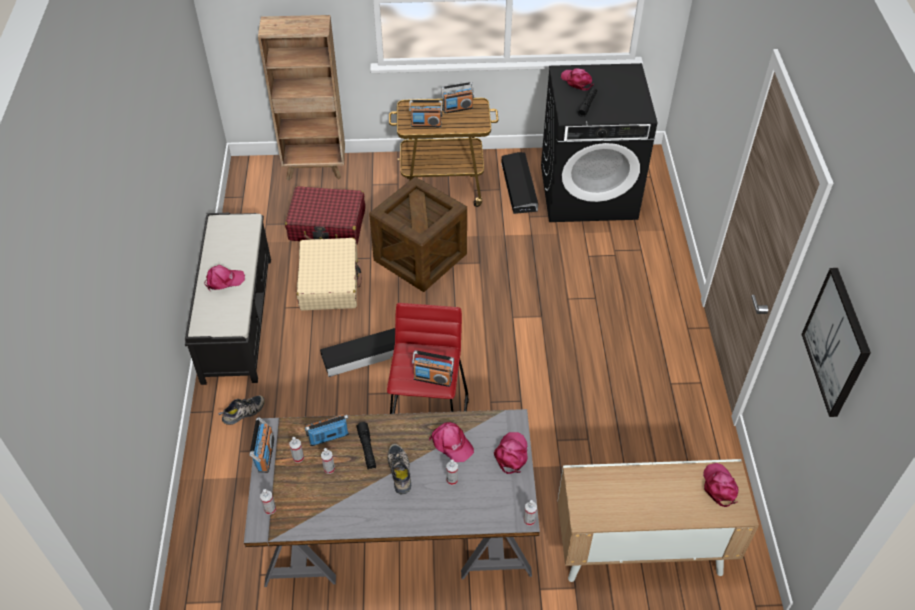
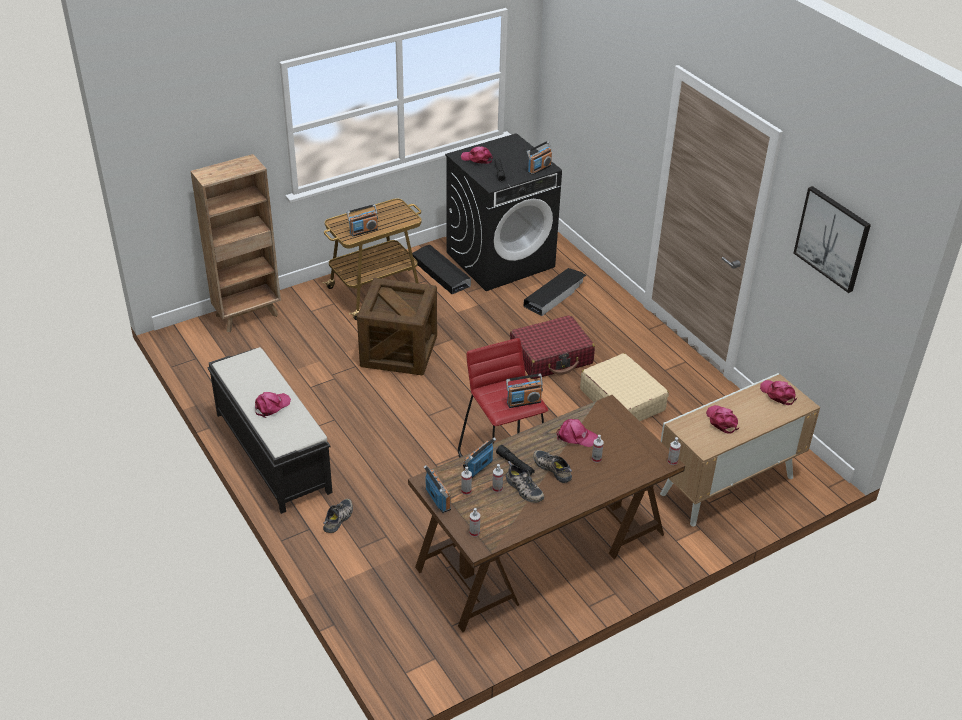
camera: 30 degrees left, 10 degrees down
(327, 225) = (296, 354): red suitcase -> red suitcase (551, 356)
(329, 282) = (334, 396): beige suitcase -> beige suitcase (622, 399)
(353, 481) = (523, 488): none -> shoe
(367, 354) = (411, 437): black storage box -> black storage box (555, 295)
(398, 536) = (542, 552): grey desk -> brown desk
(457, 108) = (380, 212): radio -> radio (539, 168)
(511, 454) = (625, 426): pink cap -> pink cap (722, 421)

